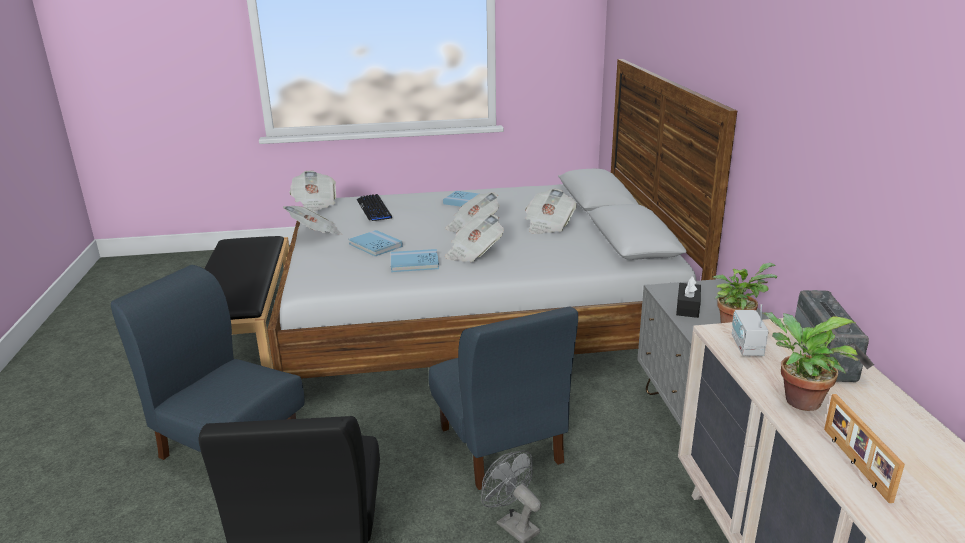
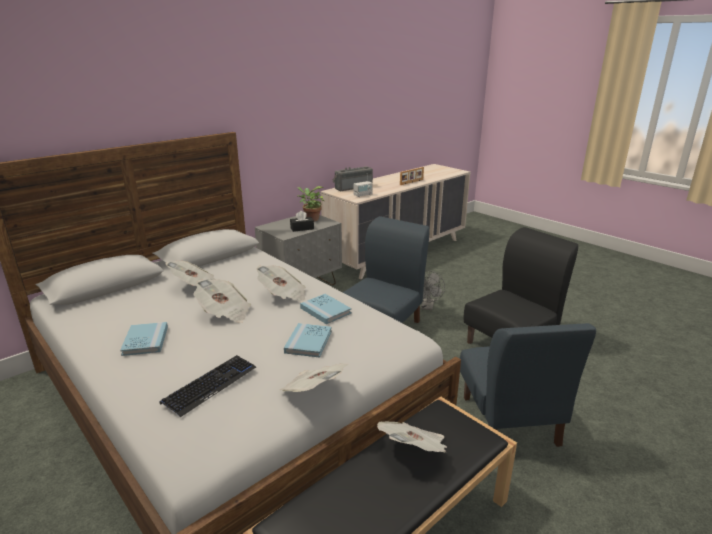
camera: 125 degrees left, 0 degrees up
(314, 204) = (212, 455): newspaper -> newspaper (414, 450)
(797, 401) = (389, 188): potted plant -> none

